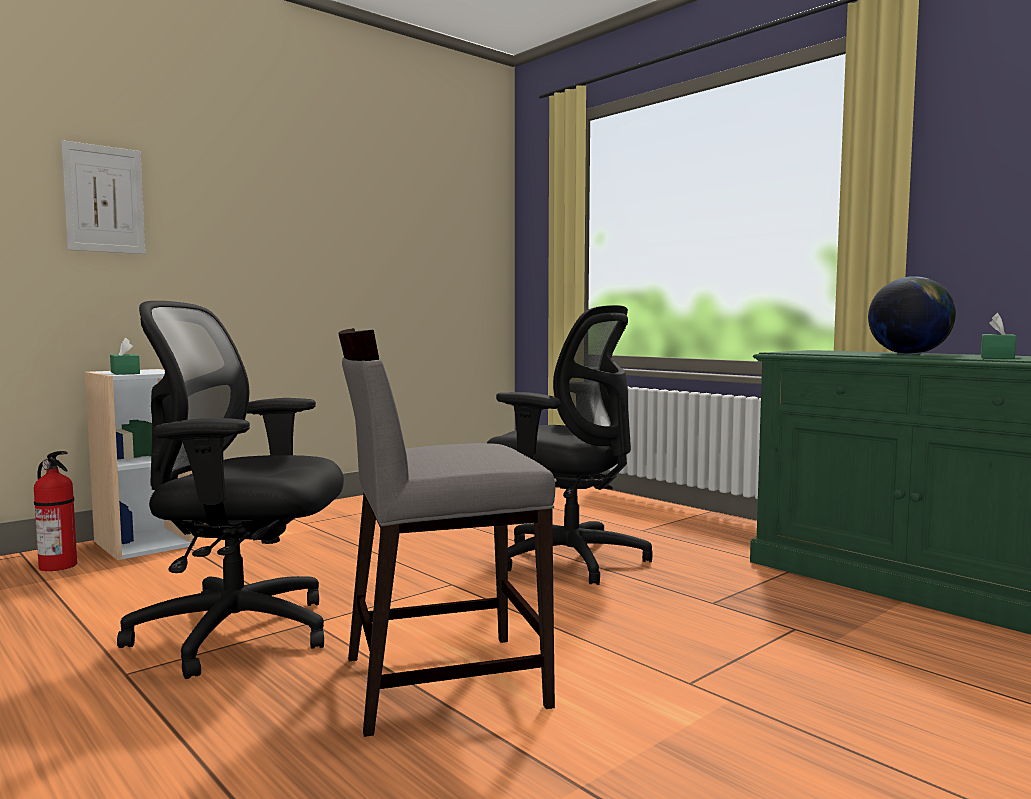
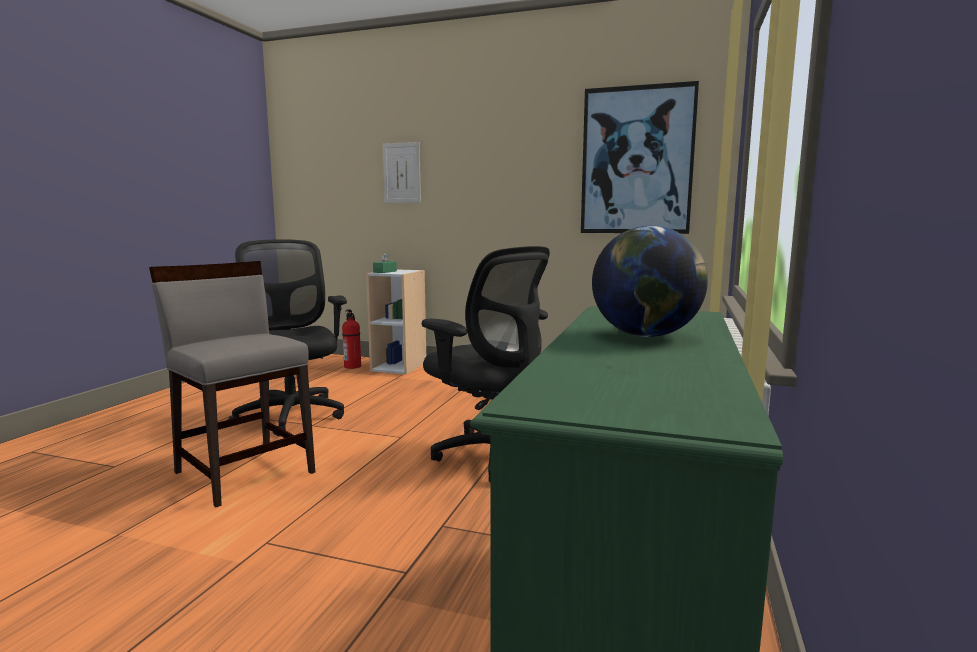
camera: 60 degrees right, 5 degrees up
(435, 224) = (636, 161): none -> picture
(561, 559) = (489, 453): black office chair -> black office chair turned 45 degrees counterclockwise
(997, 357) = (616, 361): green tissue box -> none

